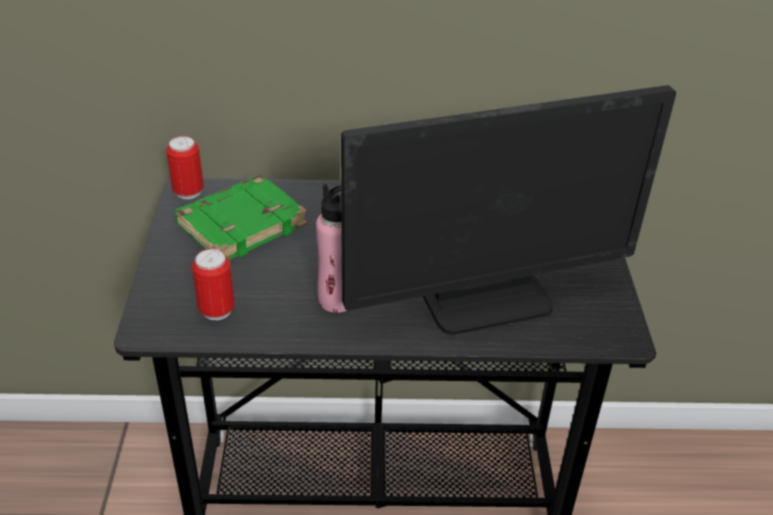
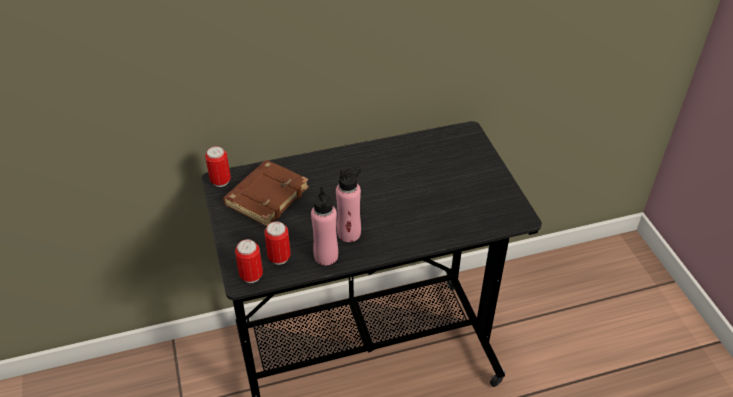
camera: 15 degrees left, 5 degrees up
(163, 326) = (251, 276): none -> can
(241, 224) = (266, 196): green book -> brown book
(286, 324) = (326, 256): none -> pink bottle
(486, 298) = (436, 212): monitor -> none

